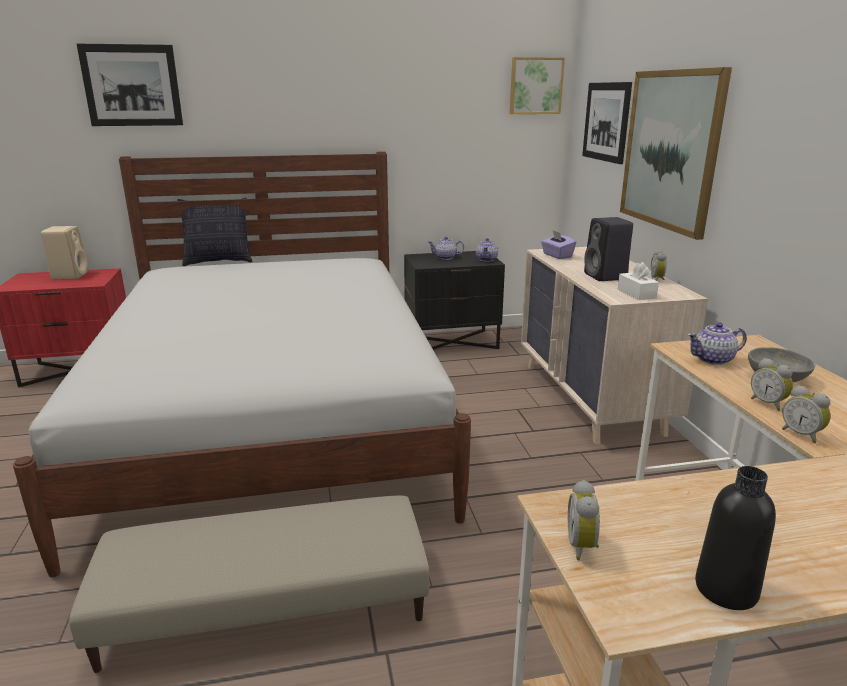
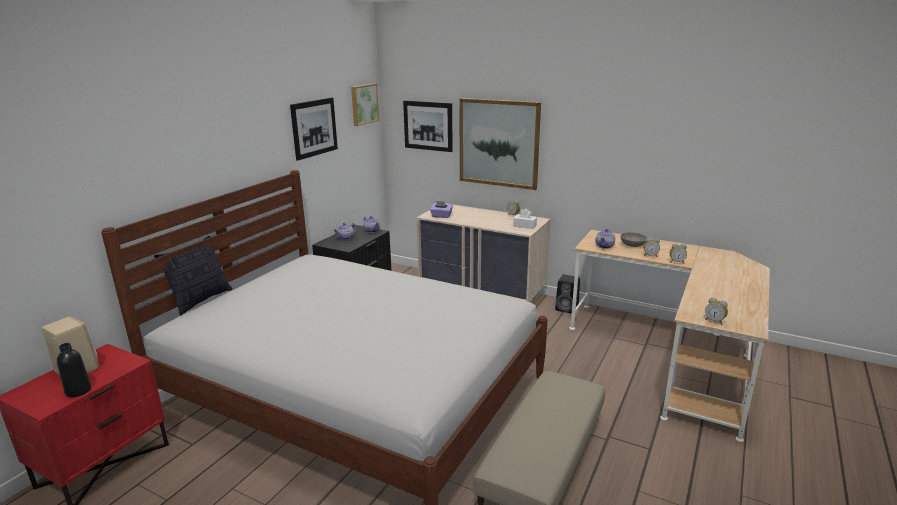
camera: 50 degrees left, 0 degrees up
(132, 85) = (102, 157): picture -> picture (314, 128)
(606, 277) = (492, 221): black speaker -> black speaker (567, 308)
(726, 589) = (750, 311): black bottle -> black bottle (78, 391)

